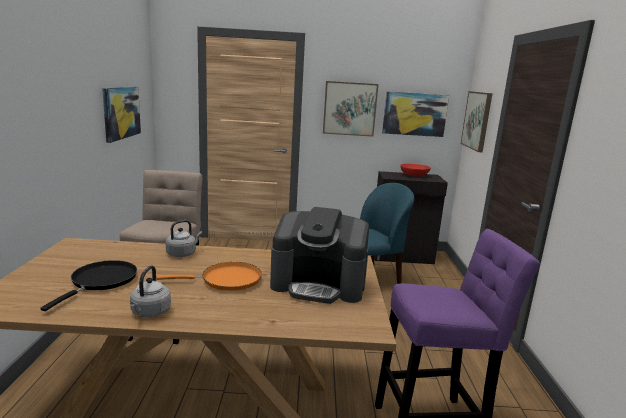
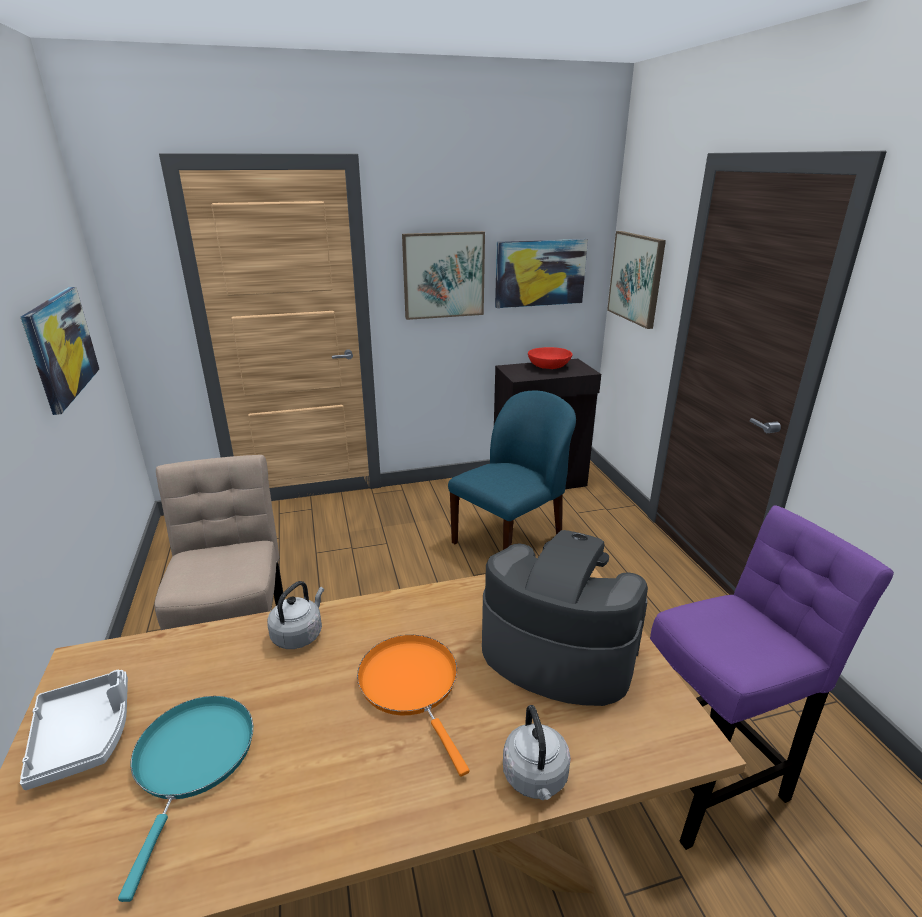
camera: 15 degrees left, 10 degrees up
(59, 265) = (84, 735): none -> grey tray
(101, 281) = (193, 760): black frying pan -> turquoise frying pan
(150, 313) = (330, 824): grey kettle -> grey kettle (535, 778)
(227, 280) = (412, 685): orange frying pan -> orange frying pan turned 90 degrees counterclockwise
(319, 284) = (557, 650): coffee machine -> coffee machine turned 150 degrees counterclockwise

